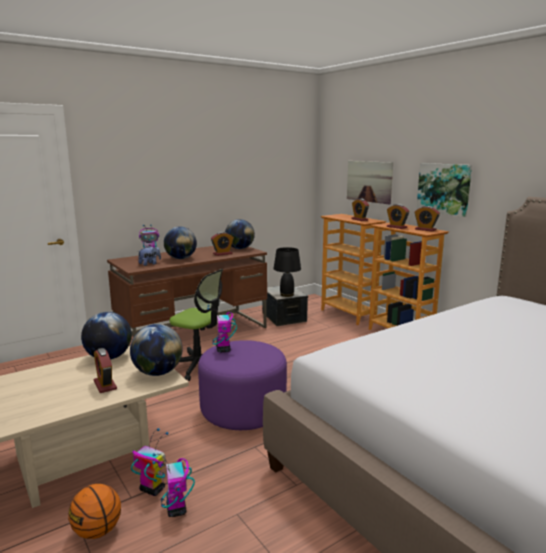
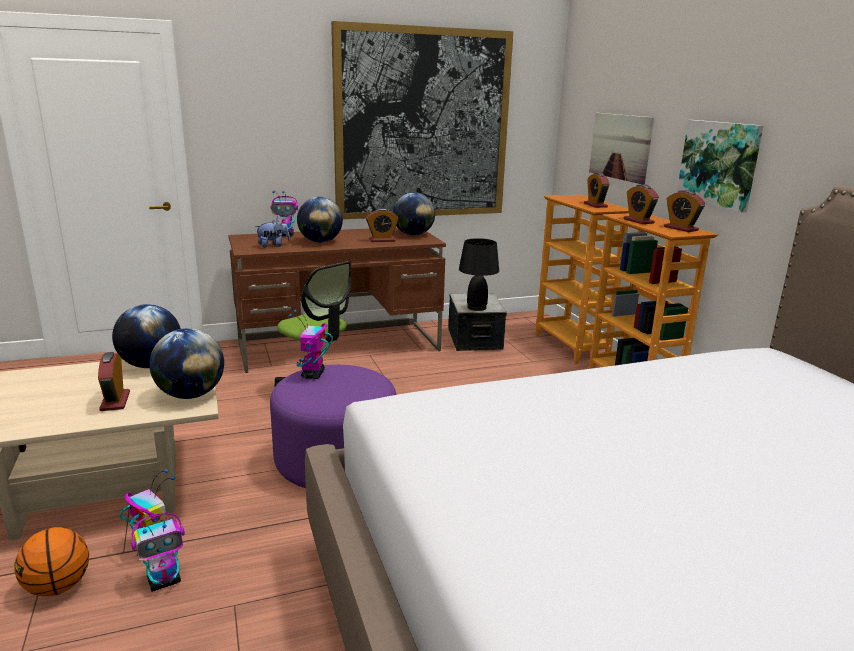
camera: 15 degrees right, 5 degrees up
(176, 509) = (165, 581): toy robot -> toy robot turned 120 degrees counterclockwise
(235, 173) = (422, 125): none -> picture

